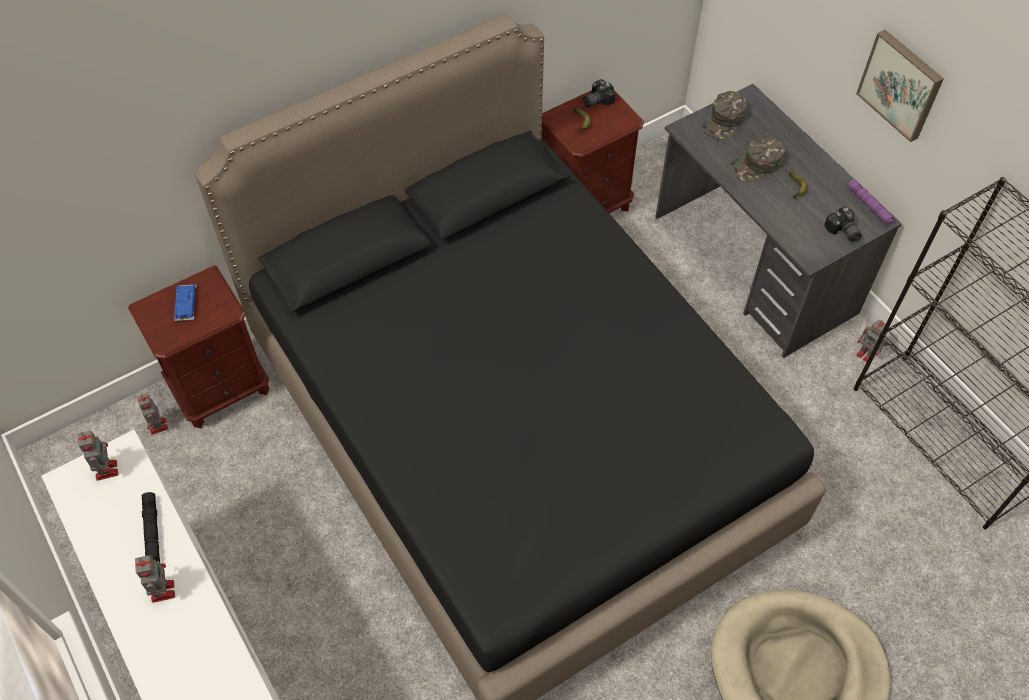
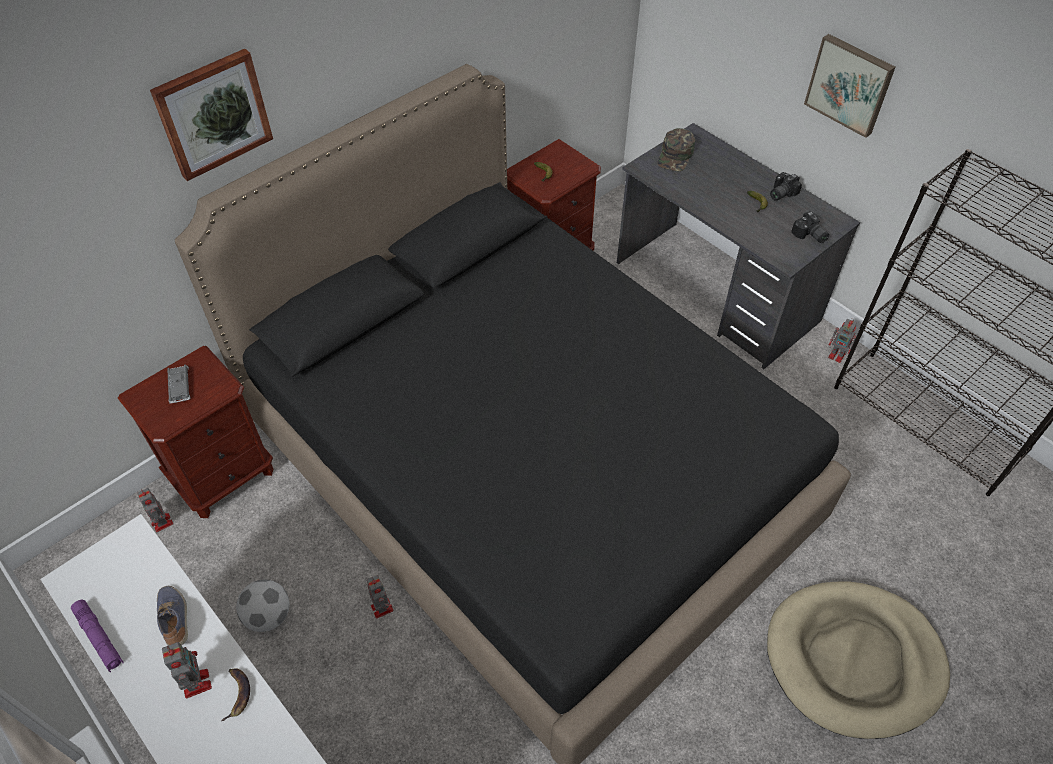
camera: 10 degrees left, 5 degrees down
(106, 469) = (114, 560): toy robot -> toy robot (381, 607)
(152, 531) = (175, 619): black flashlight -> shoe
(186, 304) = (179, 386): blue toy car -> grey toy car
(195, 606) = (237, 693): none -> banana
(241, 60) = (213, 113): none -> picture
(244, 532) = (268, 615): none -> football
(596, 100) = (552, 154): camera -> camera (780, 193)
(756, 165) = (715, 189): green cap -> none
(869, 206) = (827, 211): purple flashlight -> purple flashlight (99, 638)

